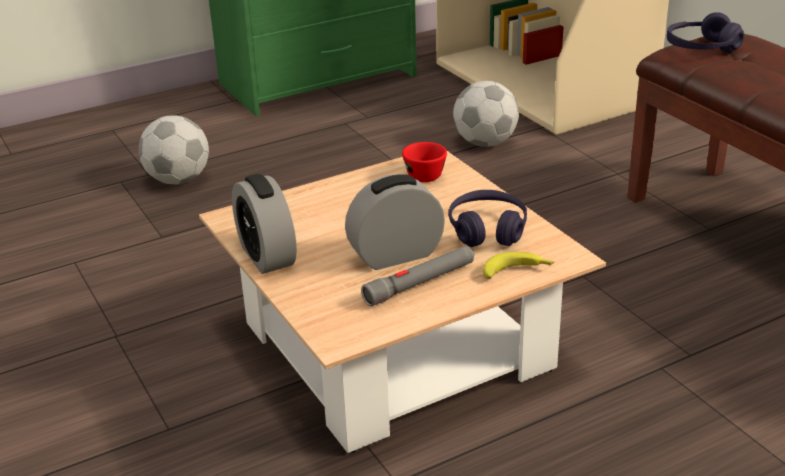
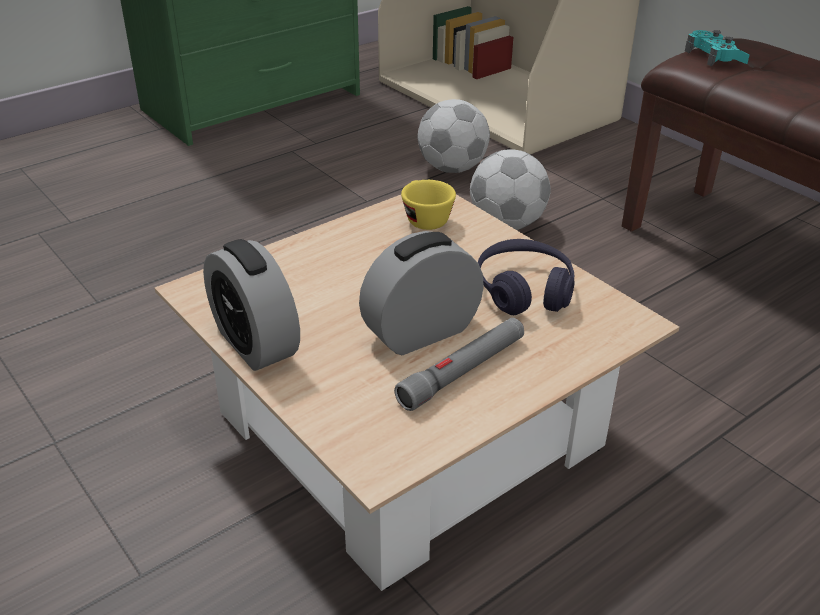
camera: 10 degrees left, 5 degrees up
(177, 180) = (107, 227): football -> football (506, 224)
(422, 174) = (424, 218): red cup -> yellow cup
(518, 272) = (579, 346): banana -> none
(701, 48) = (714, 57): purple headphones -> turquoise game controller

